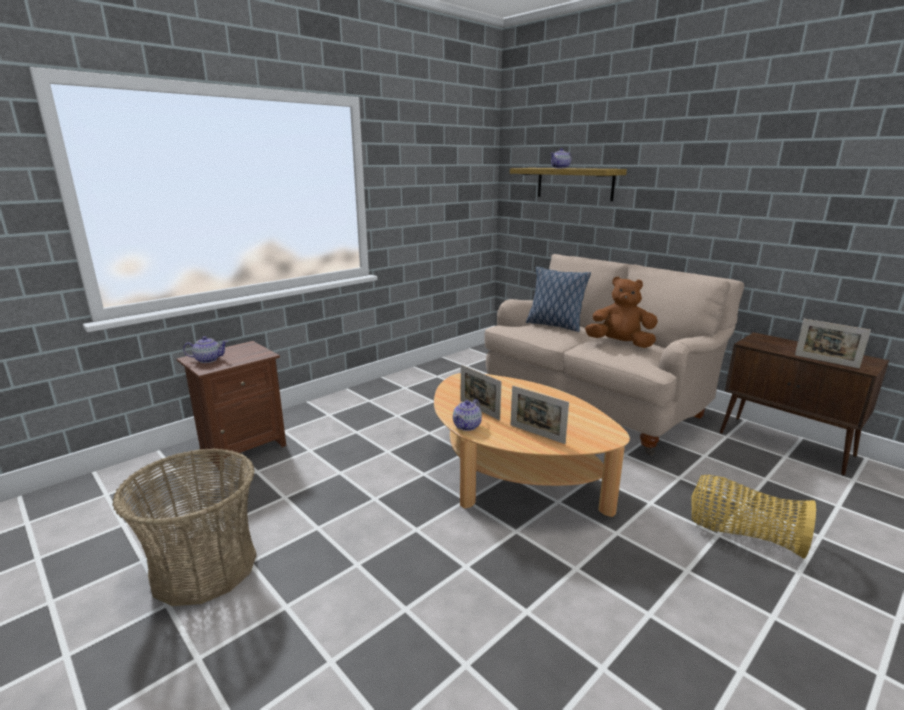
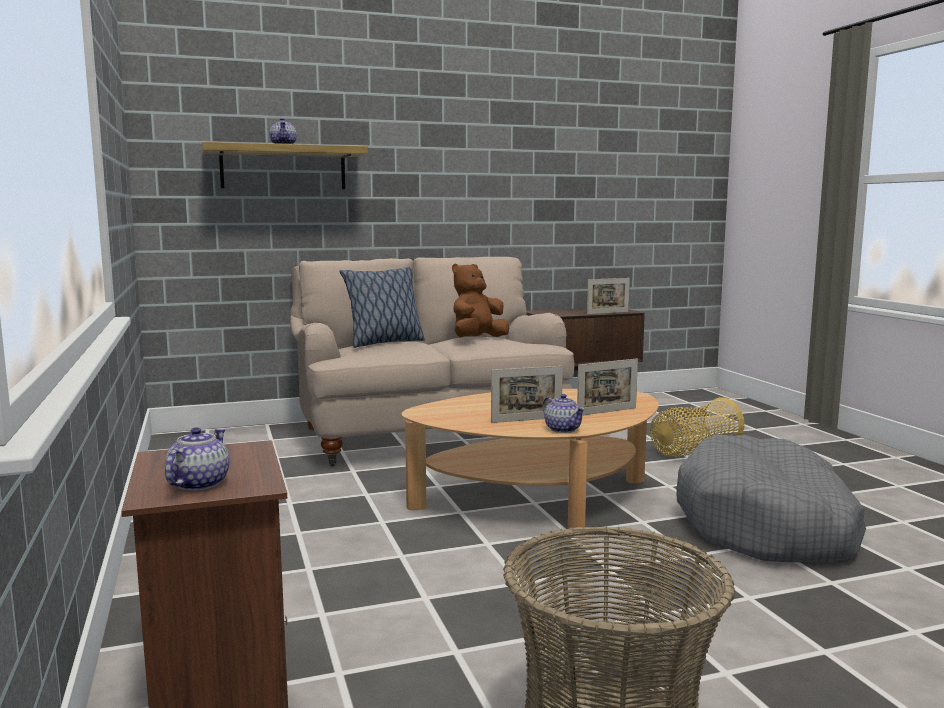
camera: 65 degrees left, 10 degrees down
(574, 609) = (767, 525): none -> grey dog bed

